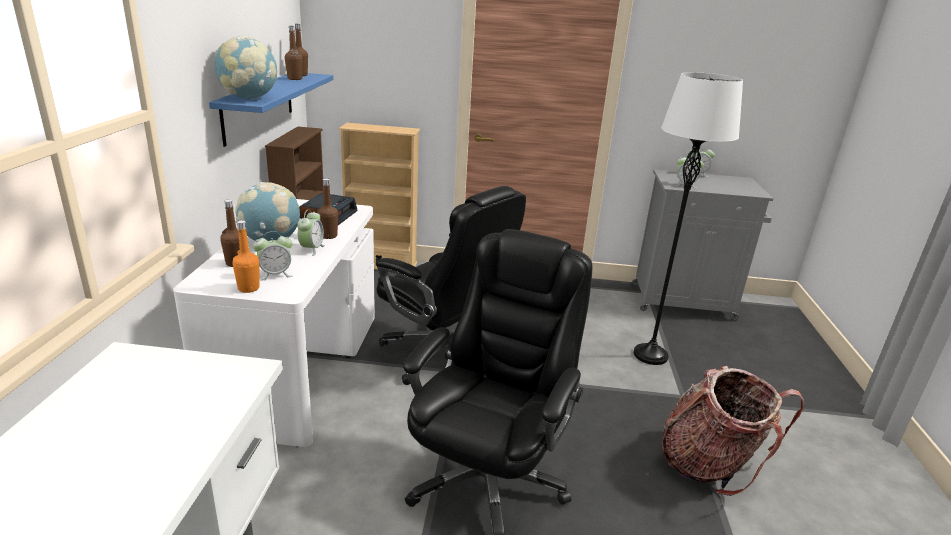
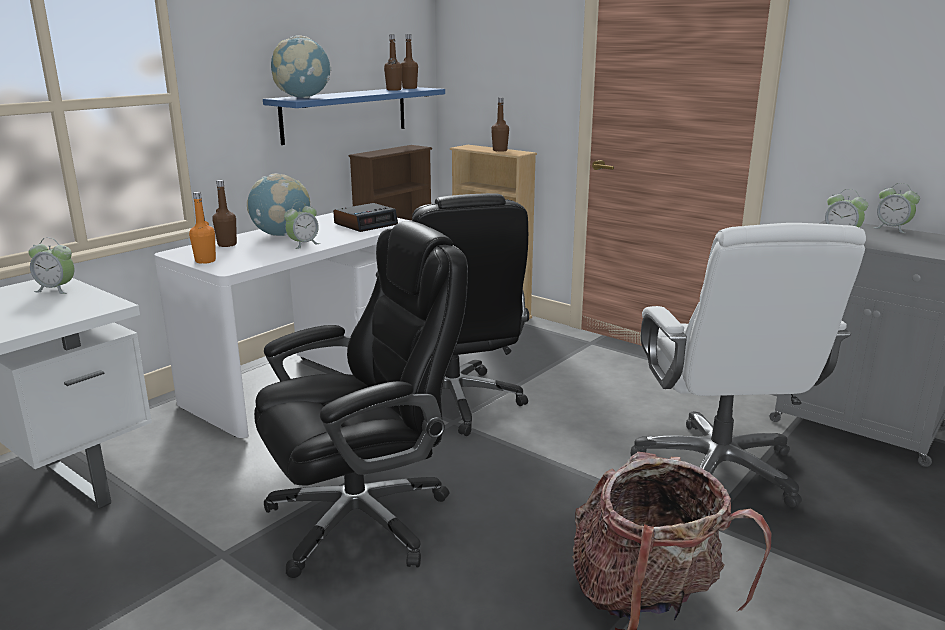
camera: 35 degrees right, 5 degrees down
(275, 274) = (242, 256): alarm clock -> alarm clock (56, 289)
(328, 236) = (336, 238): brown bottle -> brown bottle (500, 150)
(650, 355) = (718, 469): white floor lamp -> white office chair

